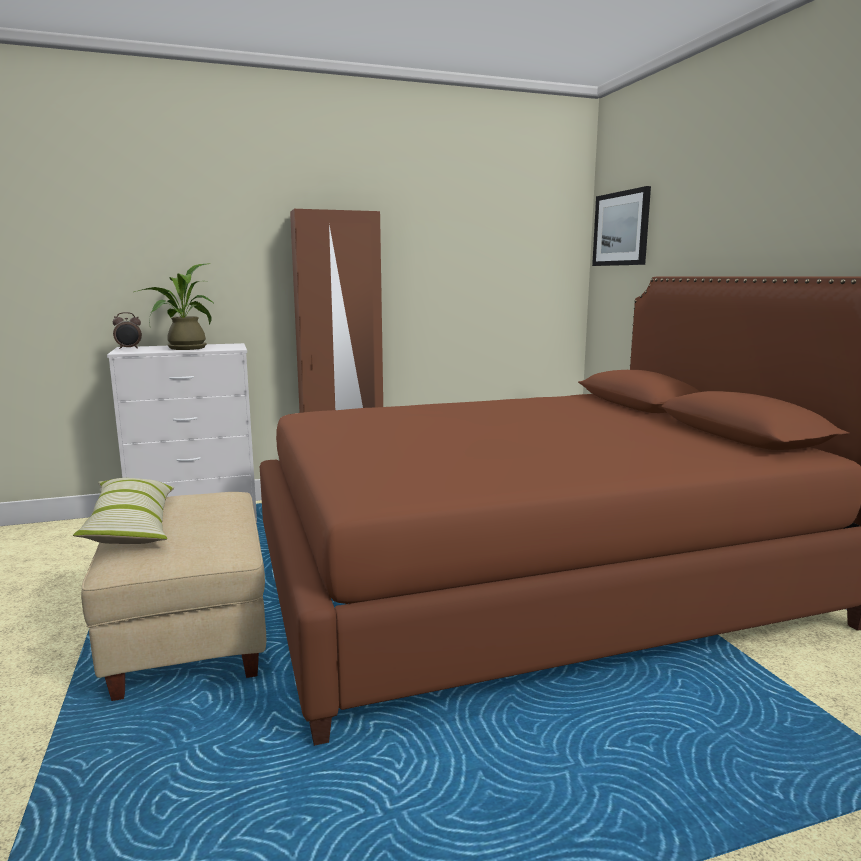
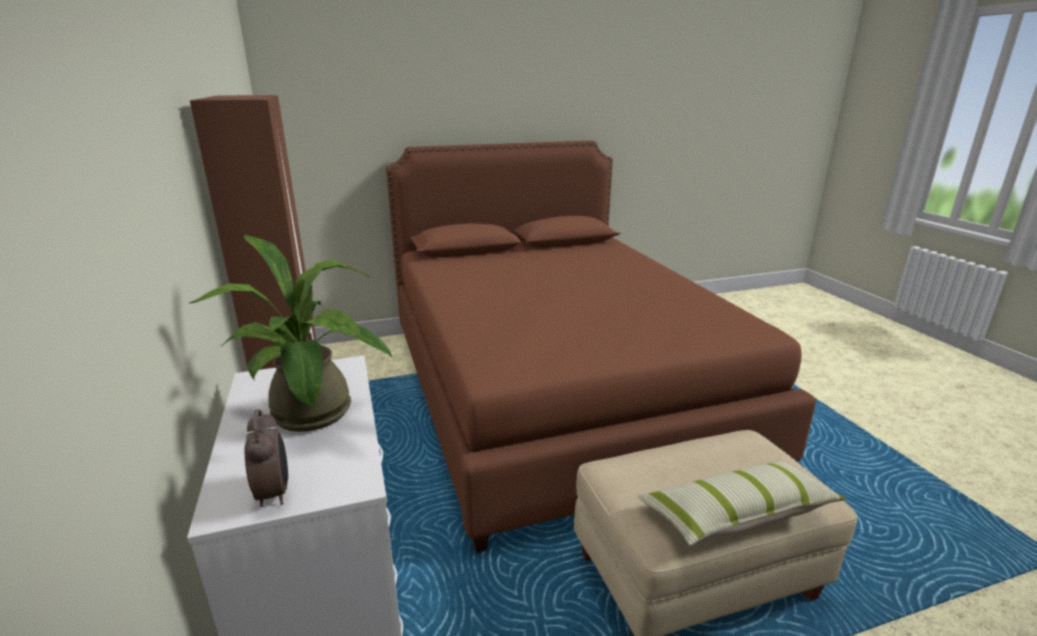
camera: 90 degrees left, 10 degrees up
(621, 229) = (318, 100): picture -> none

